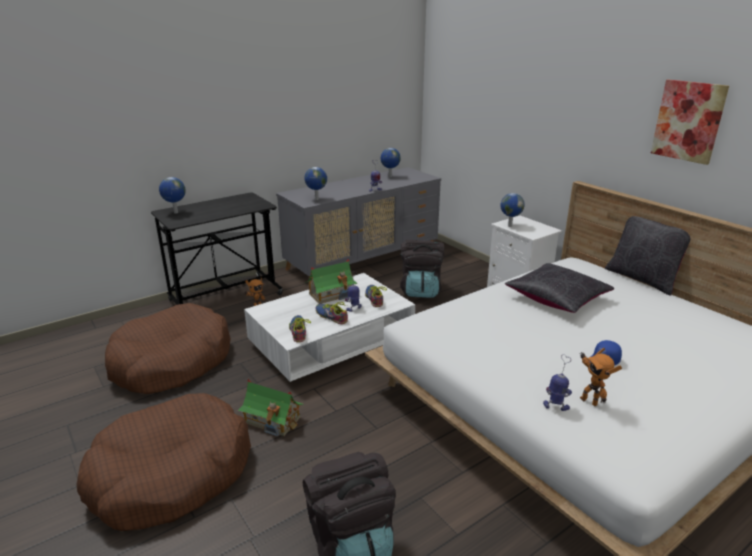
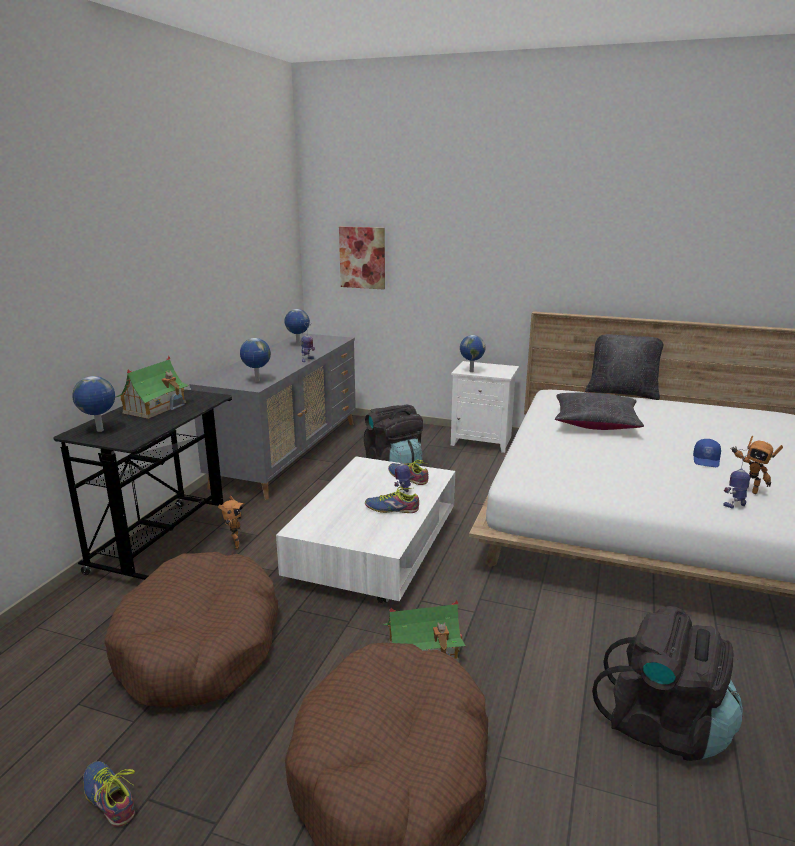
camera: 35 degrees left, 5 degrees down
(298, 331) = (380, 535): shoe -> shoe (109, 798)
(331, 294) = (356, 487): toy house -> toy house (155, 407)
(688, 121) = (641, 238): picture -> picture (362, 257)

